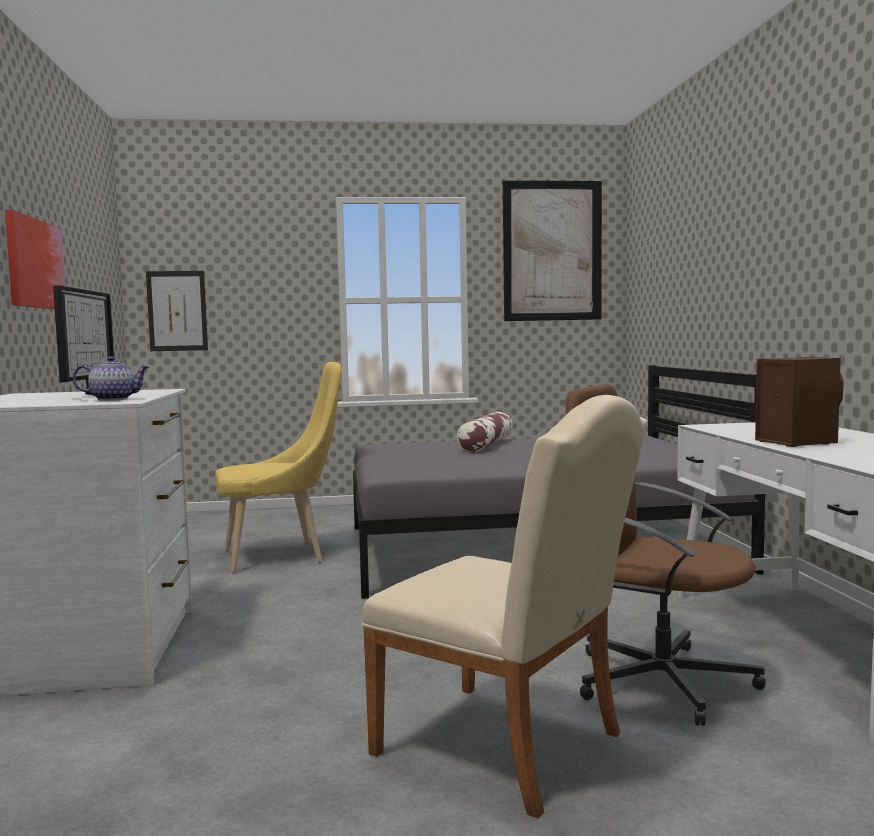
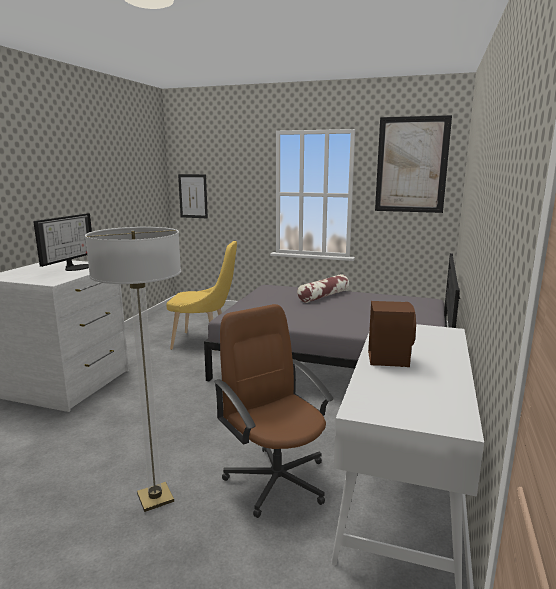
camera: 25 degrees right, 10 degrees up
(34, 264) = (81, 188): picture -> none
(113, 399) = (56, 278): teapot -> none
(511, 748) = (155, 498): beige chair -> floor lamp

